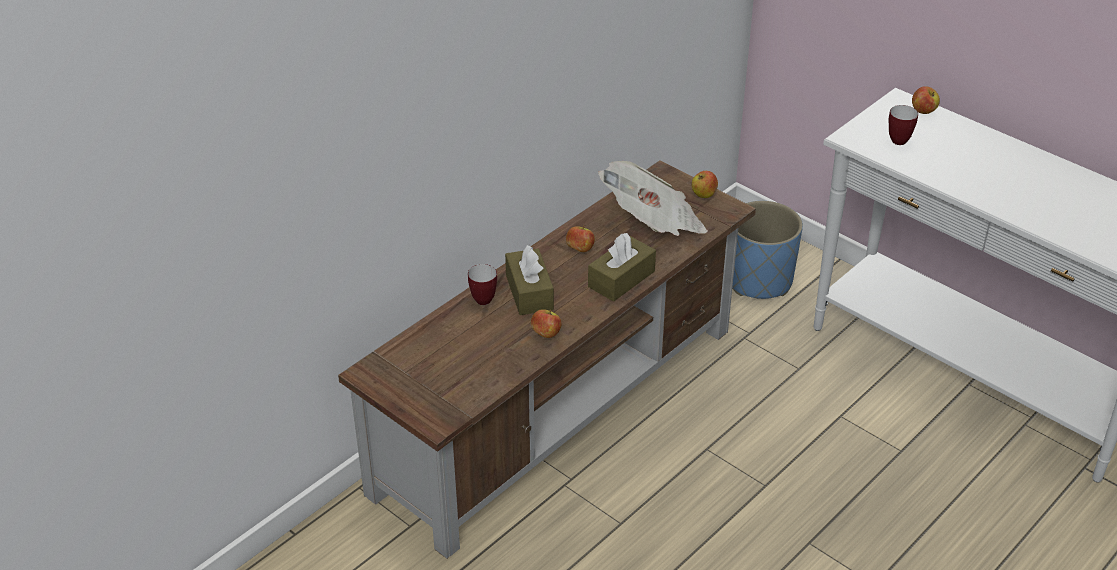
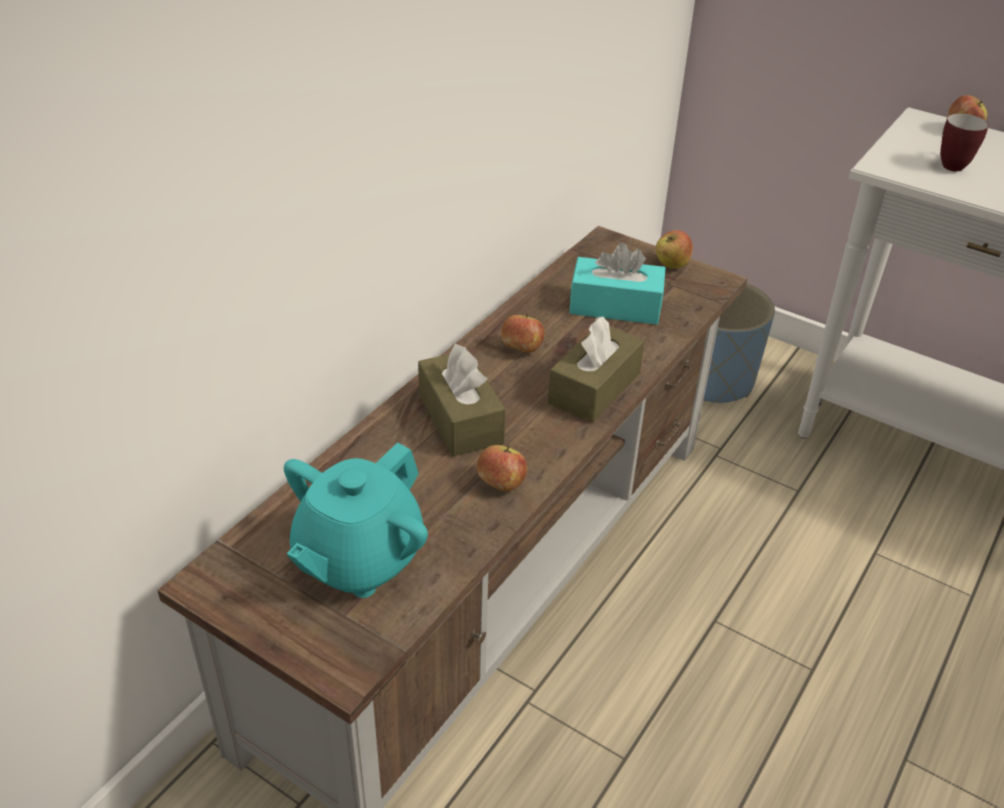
camera: 10 degrees left, 0 degrees up
(452, 368) = (358, 559): none -> turquoise teapot
(483, 297) = (389, 433): mug -> none
(653, 223) = (615, 306): newspaper -> turquoise tissue box

